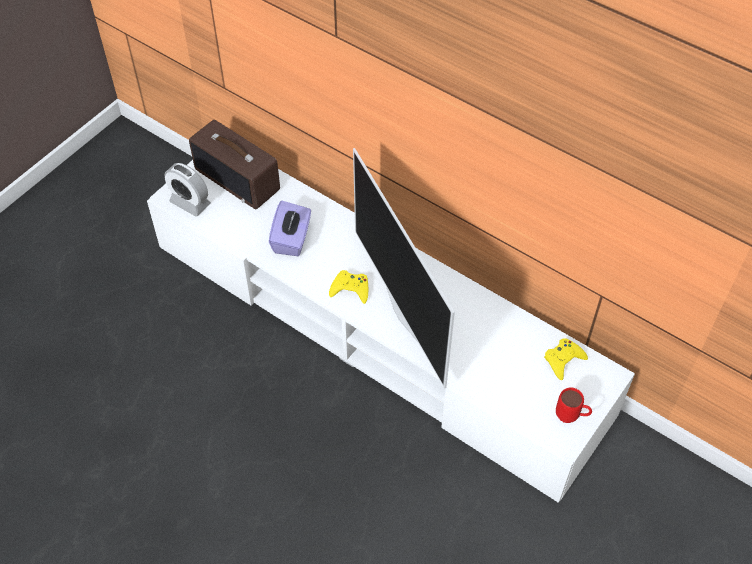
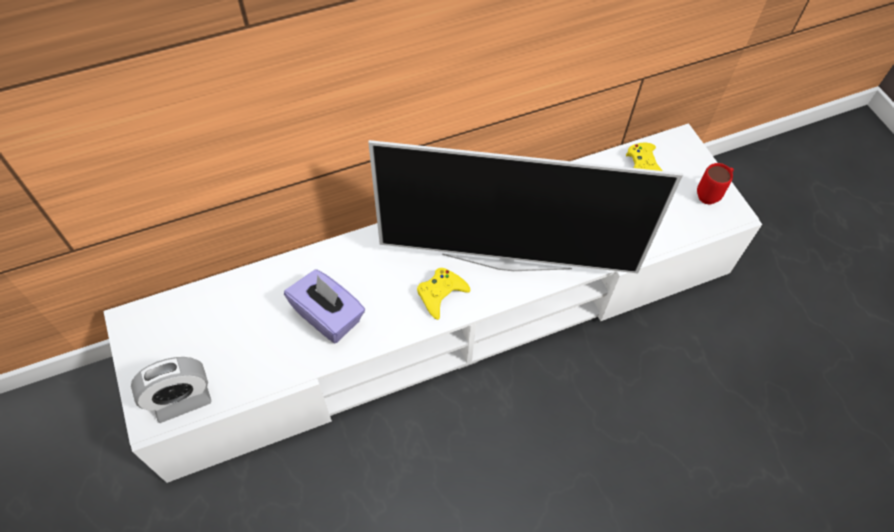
camera: 60 degrees left, 5 degrees up
(238, 179) = (192, 325): radio -> none

